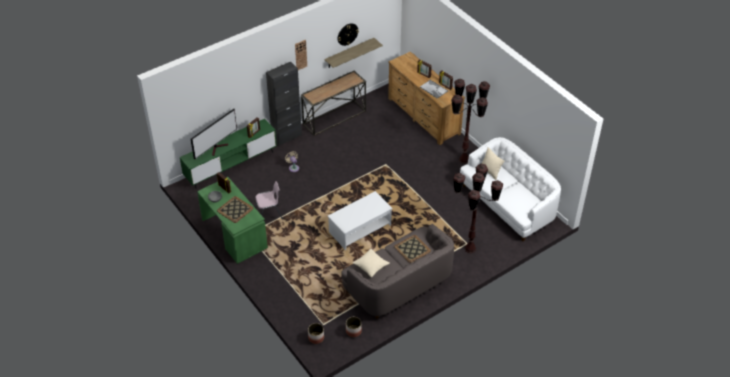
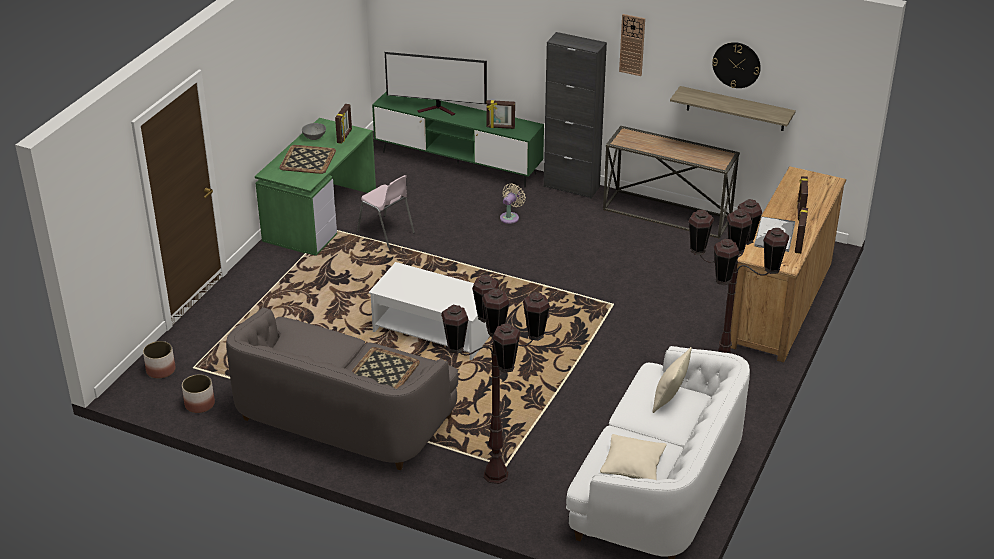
camera: 60 degrees right, 10 degrees down
(371, 266) = (308, 339): beige pillow -> beige pillow (633, 466)

